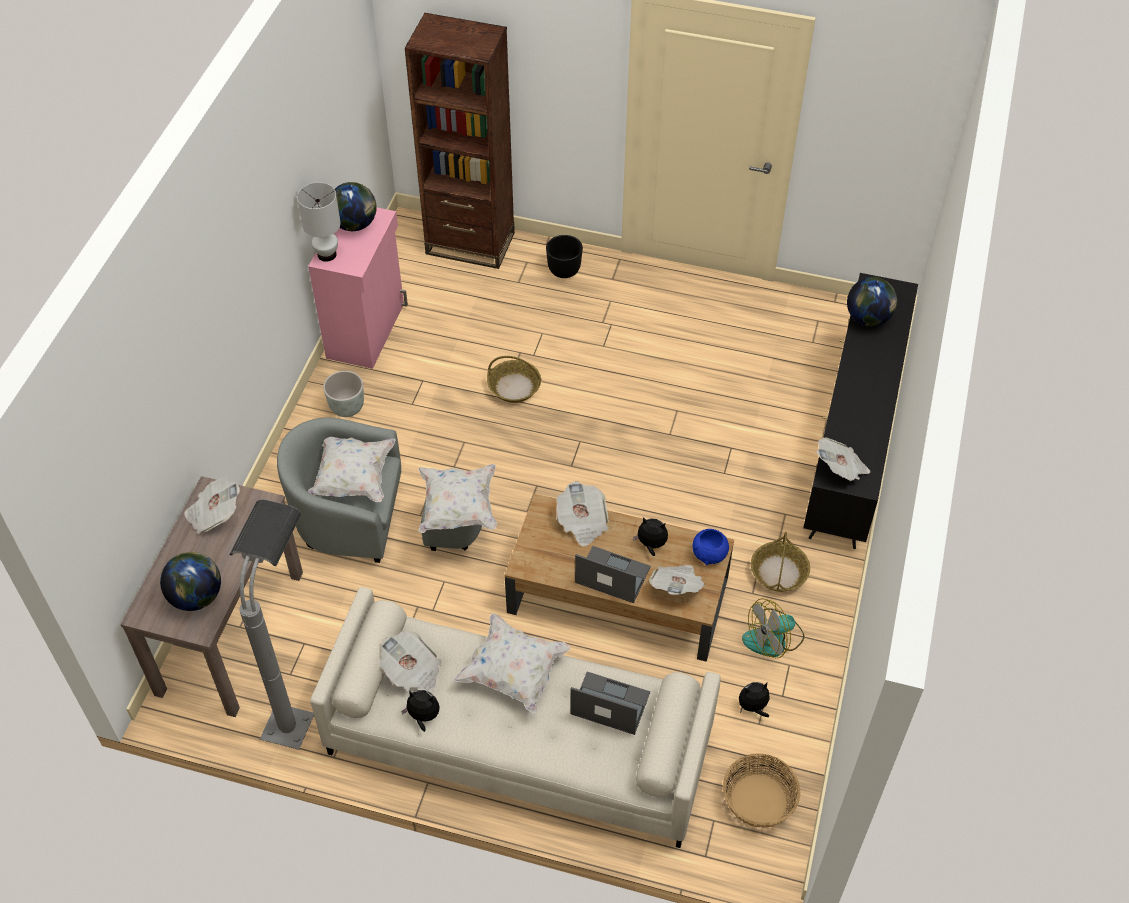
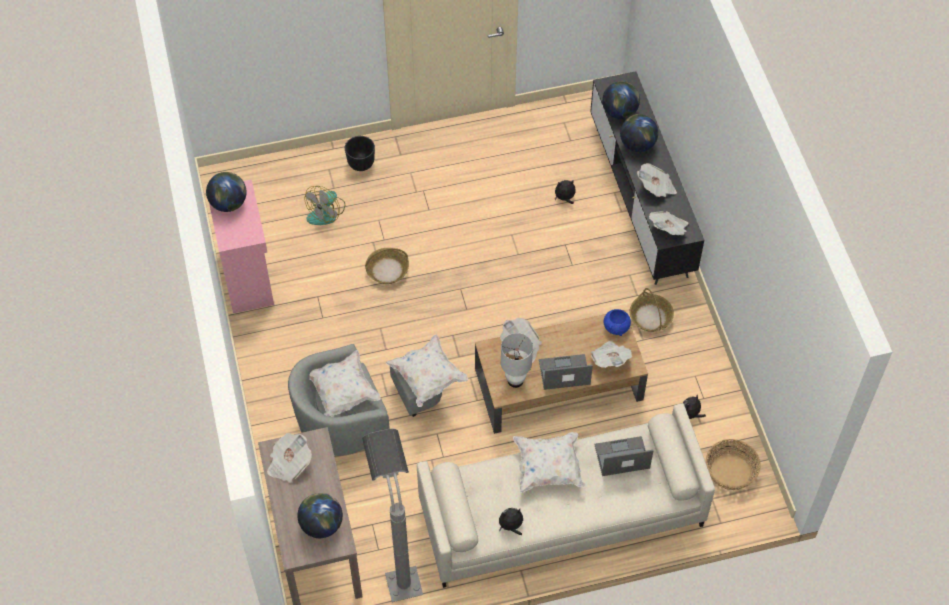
camera: 30 degrees left, 5 degrees up
(327, 255) = (226, 236): white table lamp -> white table lamp (516, 380)
(346, 407) = (277, 343): grey planter -> none
(412, 672) = (483, 501): newspaper -> newspaper (656, 188)
(470, 243) = (276, 173): brown bookcase -> none
(651, 544) = (575, 339): plush toy -> plush toy (565, 198)
(773, 639) = (675, 364): fan -> fan (326, 212)
(865, 361) = (637, 144): none -> globe

